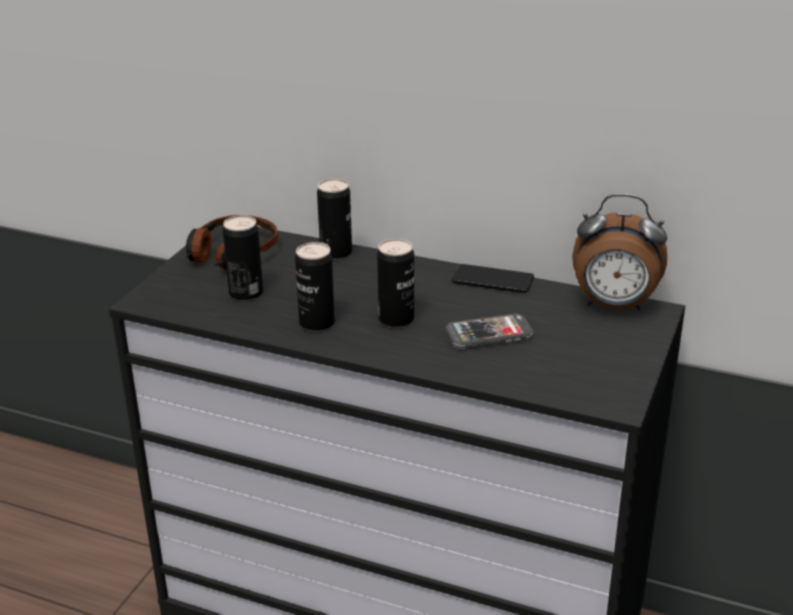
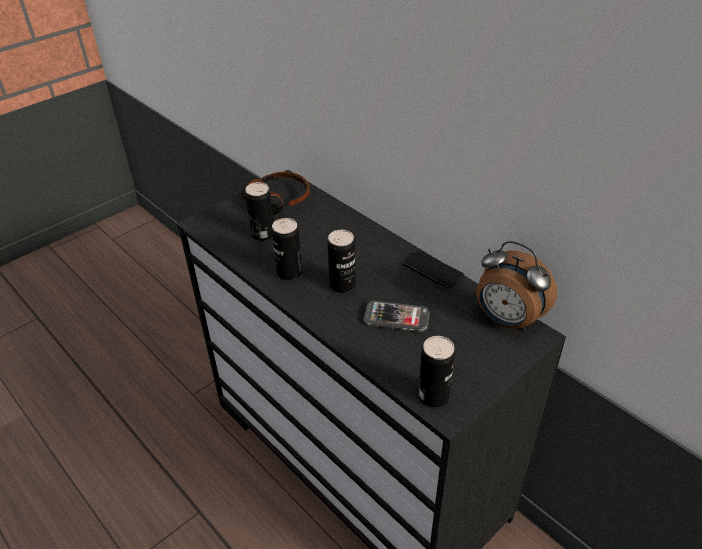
camera: 25 degrees right, 10 degrees up
(336, 253) = (342, 217): can -> can (433, 396)

